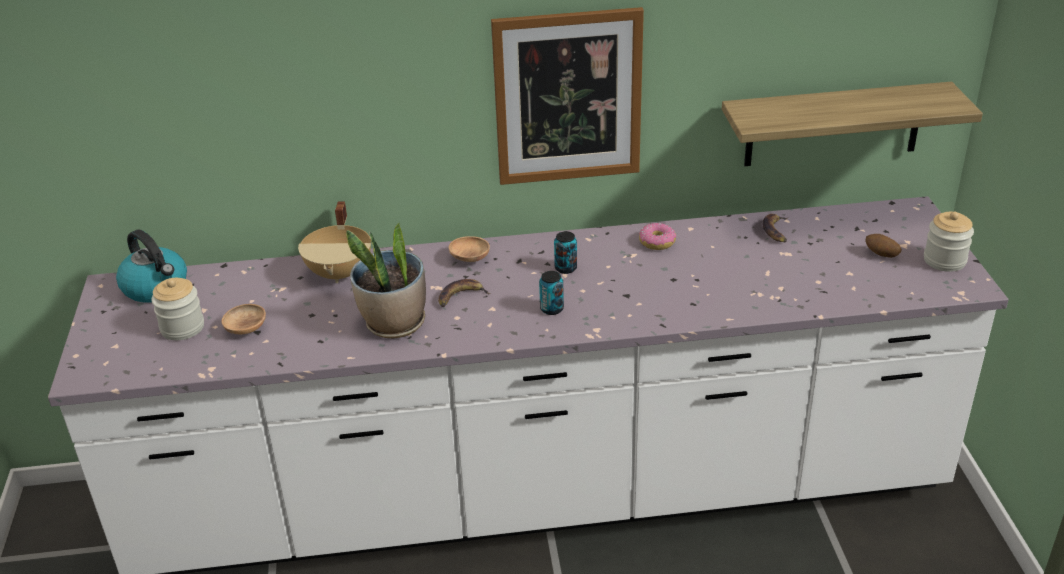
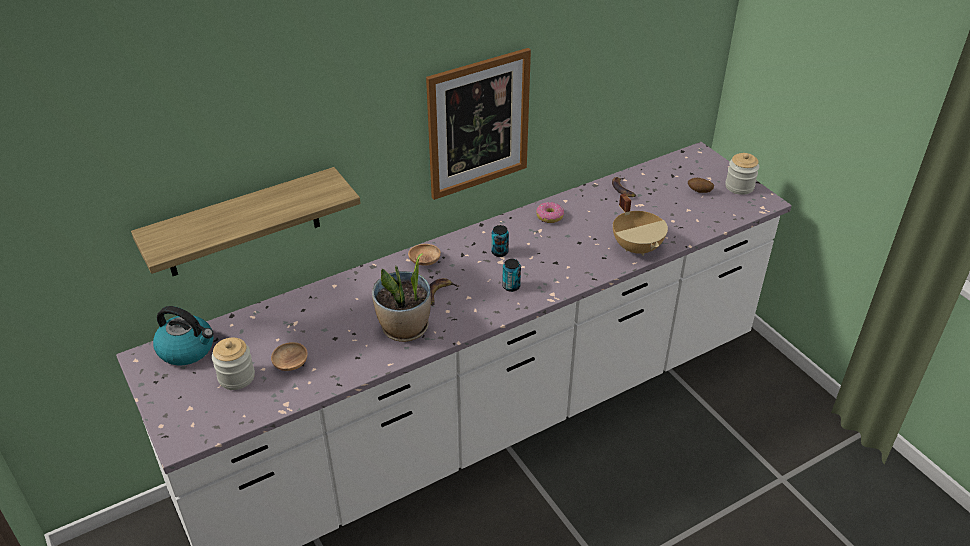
camera: 25 degrees left, 5 degrees up
(341, 273) = (333, 298): beige cooking pot -> beige cooking pot (637, 247)
(833, 124) = (645, 105): shelf -> shelf (242, 223)

